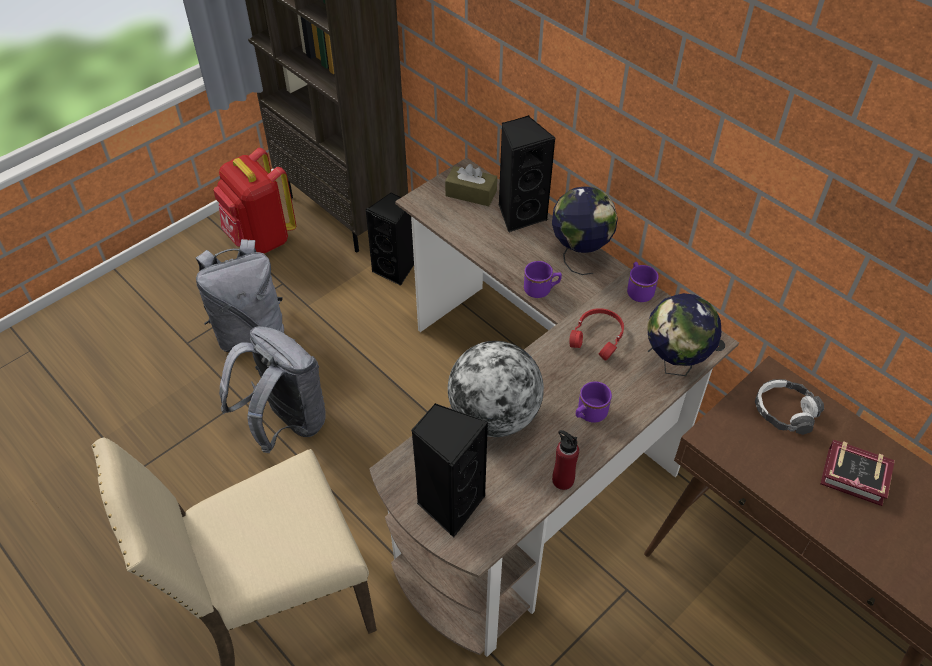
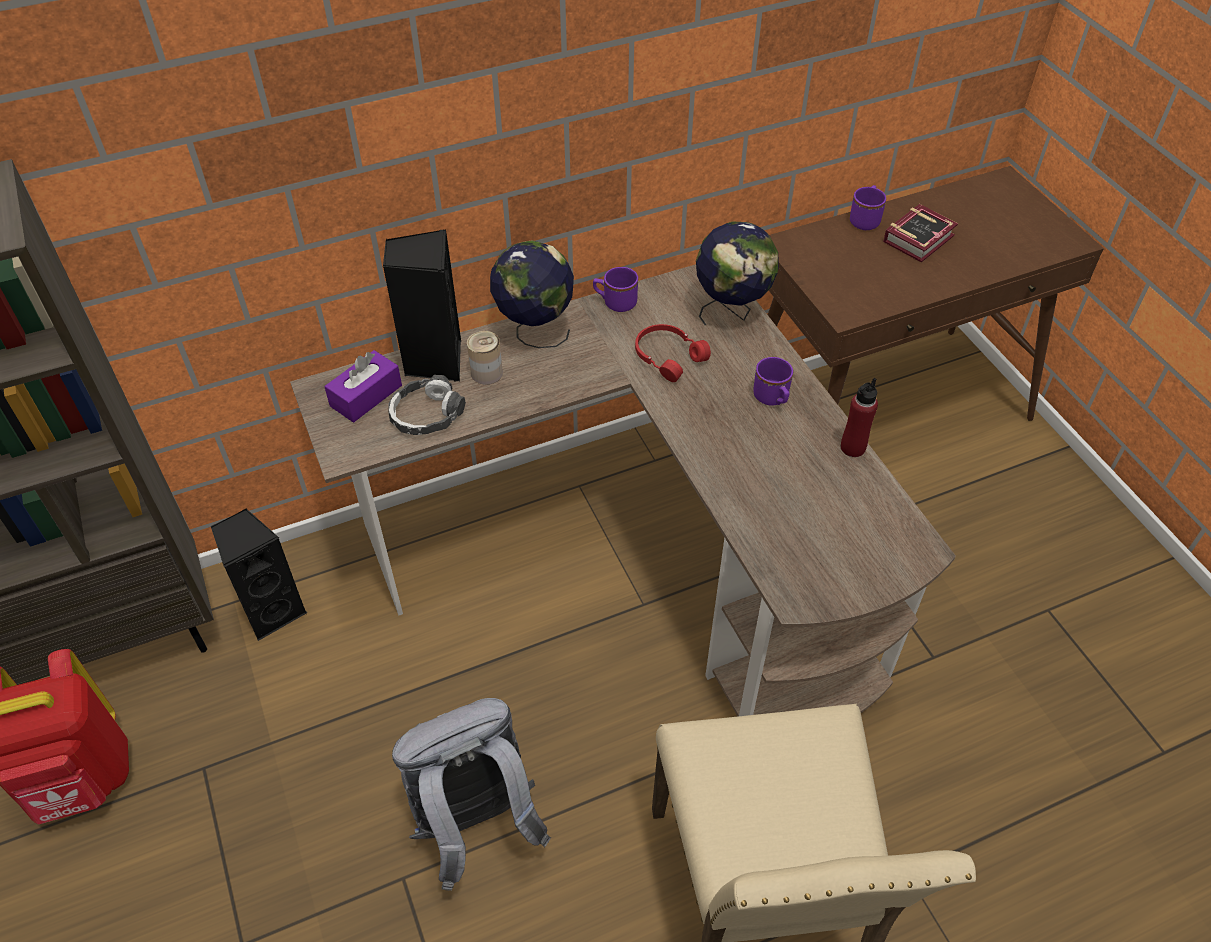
camera: 70 degrees left, 0 degrees up
(249, 331) = (273, 838): grey backpack -> none
(449, 503) = (856, 556): black speaker -> none
(471, 193) = (366, 396): brown tissue box -> purple tissue box
(494, 416) = (746, 480): globe -> none
(524, 243) = (486, 373): none -> can
(541, 290) = (572, 381): purple mug -> purple mug (865, 219)
(785, 411) = (831, 253): headphones -> headphones (426, 414)

